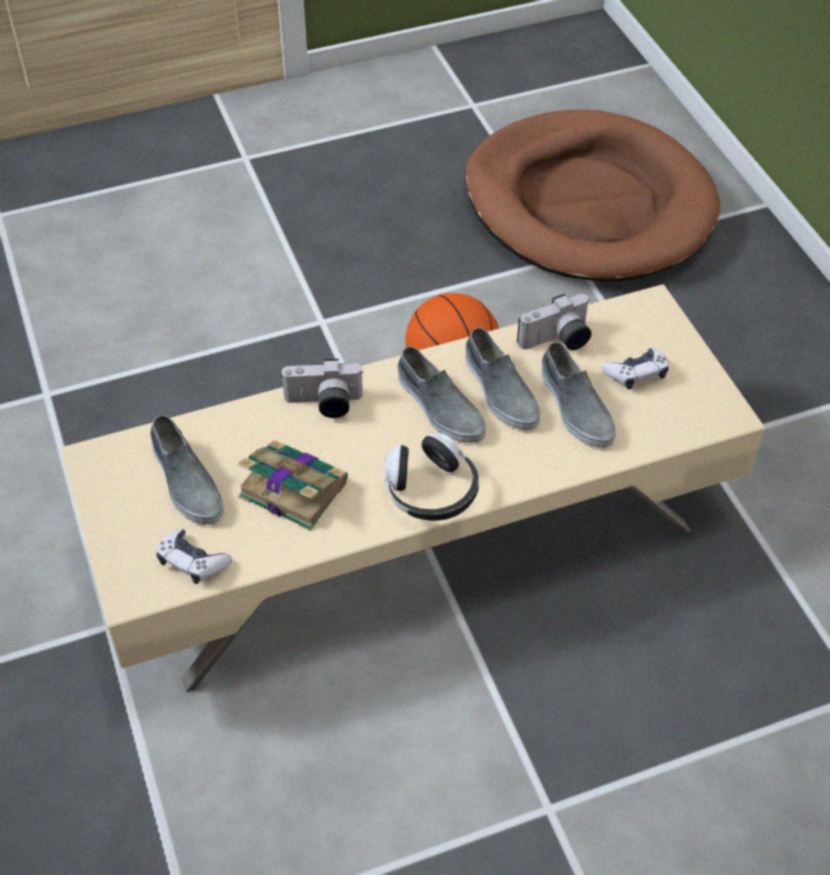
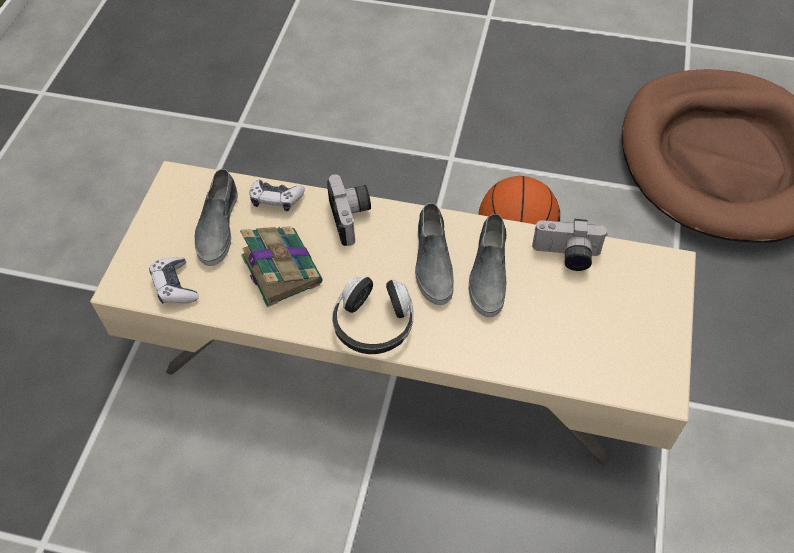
camera: 35 degrees right, 5 degrees up
(324, 404) = (352, 217): camera -> camera turned 135 degrees counterclockwise
(575, 407) = (537, 317): grey shoe -> none
(636, 374) = (610, 316): game controller -> game controller (276, 199)

